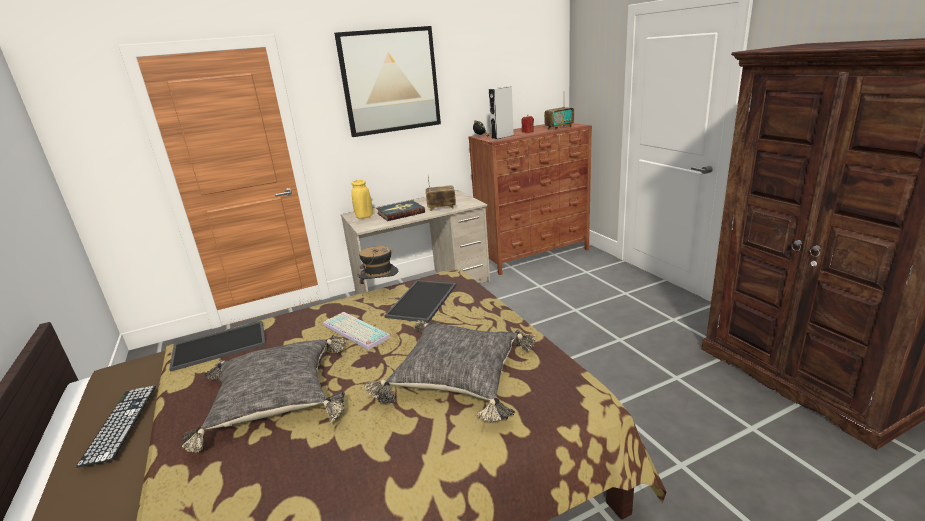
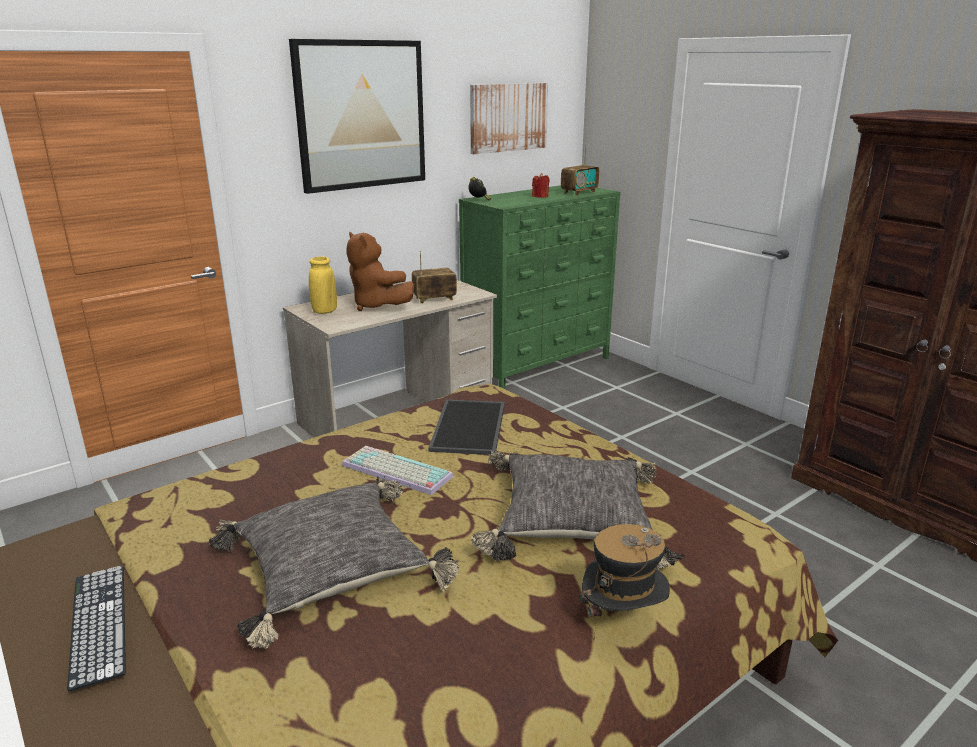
camera: 15 degrees left, 0 degrees up
(220, 344) = (193, 500): tray -> none
(381, 290) = (398, 415): hat -> hat (622, 621)
(400, 213) = (377, 306): book -> brown plush toy
(502, 137) = (510, 202): grey speaker -> none
(505, 75) = (508, 117): none -> picture
(533, 254) = (537, 365): brown dresser -> green dresser

